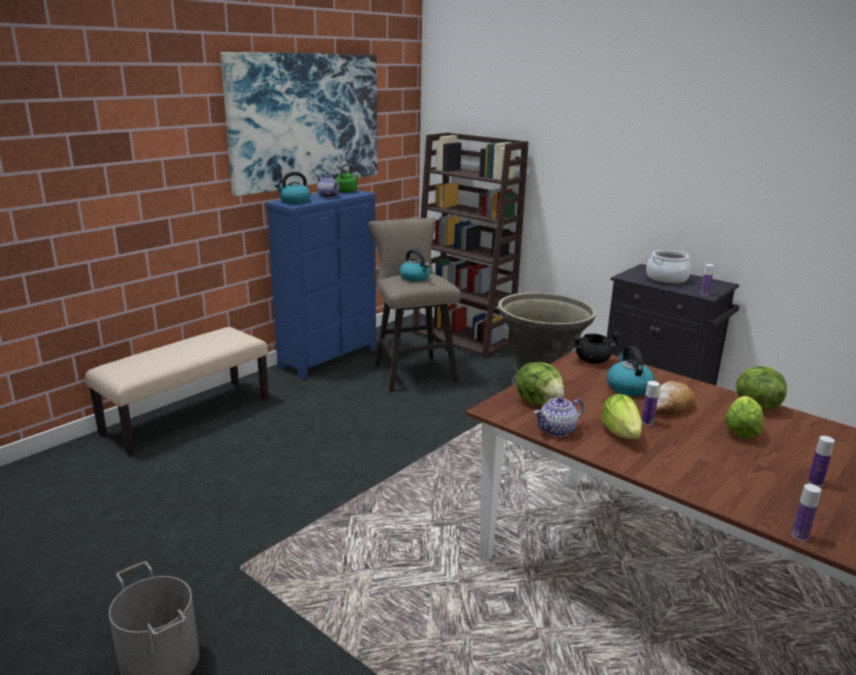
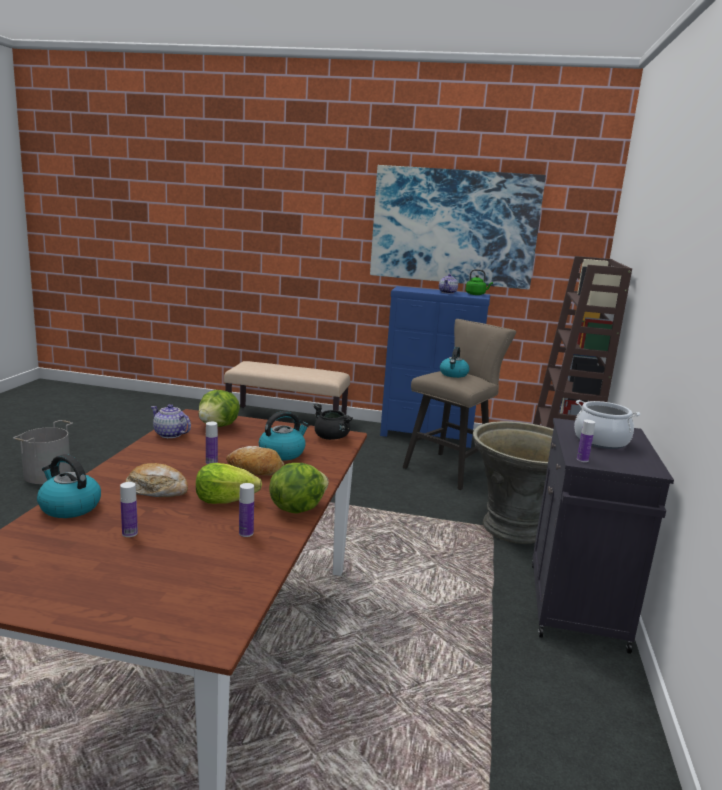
camera: 60 degrees right, 5 degrees down
(294, 201) = (411, 289): kettle -> kettle (69, 507)
(621, 433) = (181, 454): lettuce -> none
(716, 458) = (157, 490): none -> bread
(799, 535) = (24, 522): bottle -> bottle (246, 533)

